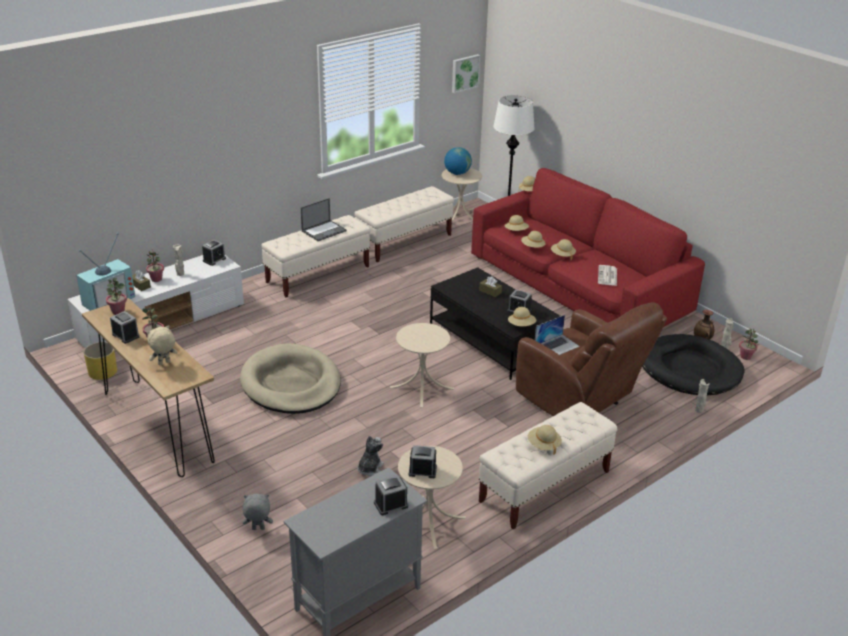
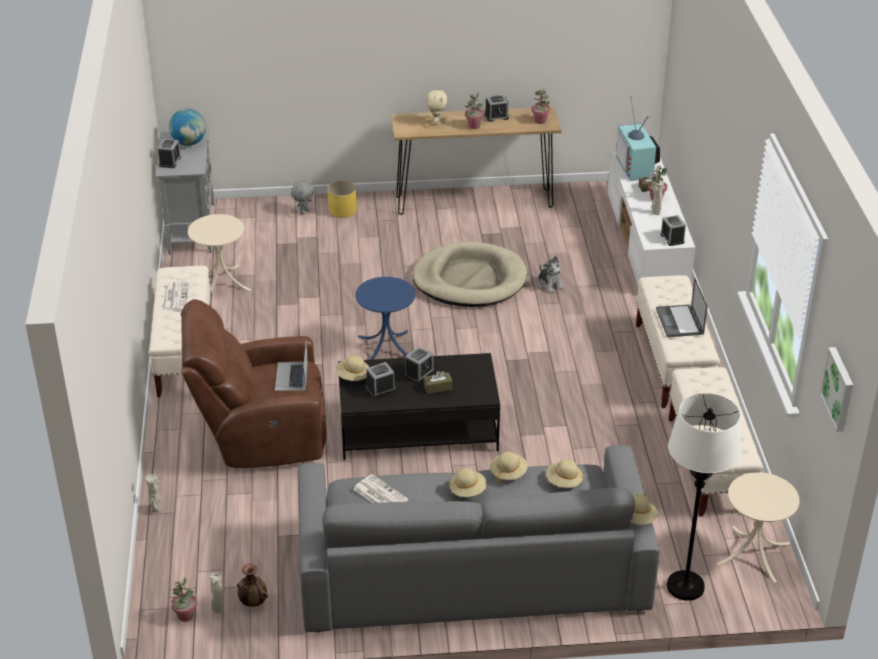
camera: 125 degrees right, 5 degrees up
(102, 371) = (585, 195): yellow planter -> yellow planter (342, 210)
(369, 469) = (310, 279): plush toy -> plush toy (549, 285)
(421, 388) = (386, 348): beige side table -> blue side table
(422, 471) = (215, 224): alarm clock -> alarm clock (419, 373)
(457, 173) = (771, 493): globe -> globe (189, 143)
(543, 445) = (175, 296): beige hat -> newspaper
(577, 284) = (471, 567): red sofa -> grey sofa
(689, 369) = (218, 549): black dog bed -> none

